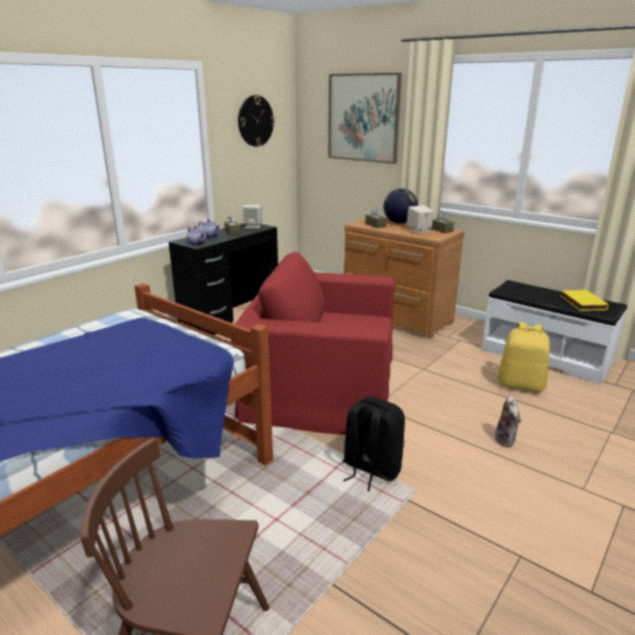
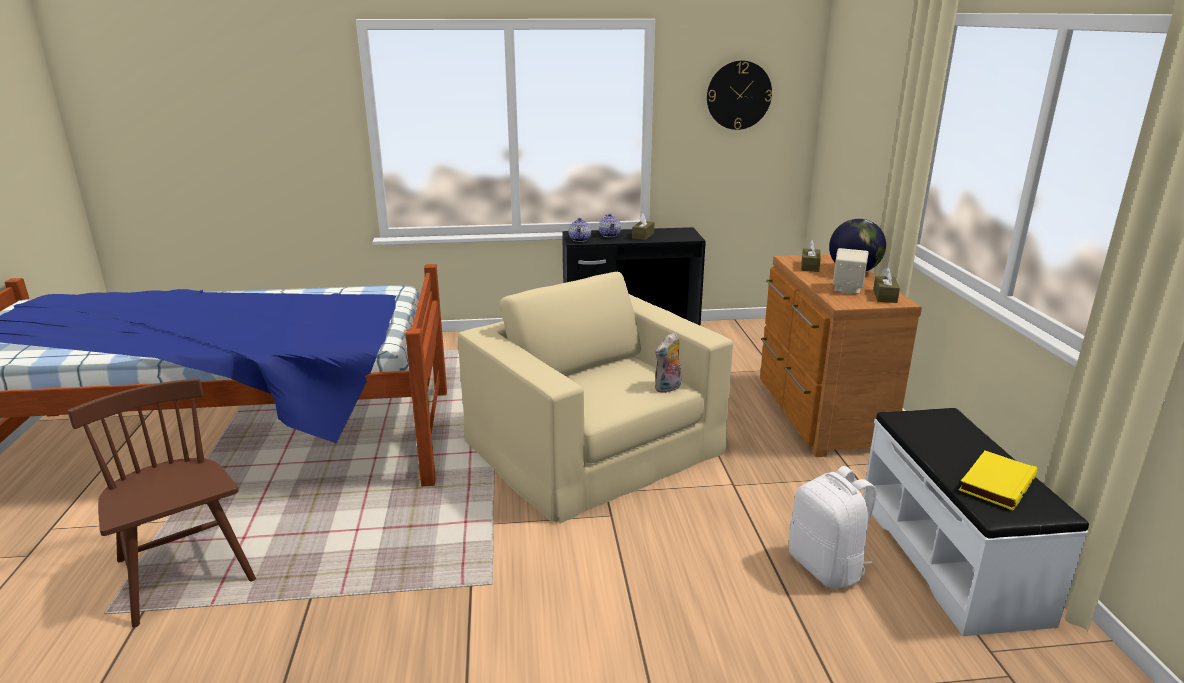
camera: 45 degrees right, 0 degrees up
(253, 226) = (680, 234): beige speaker -> none
(322, 384) = (594, 445): red armchair -> beige armchair
(363, 118) = (874, 103): picture -> none
(370, 469) = (490, 542): black backpack -> none
(506, 440) = (672, 607): plush toy -> plush toy (668, 388)
(521, 385) = (827, 567): yellow backpack -> white backpack

